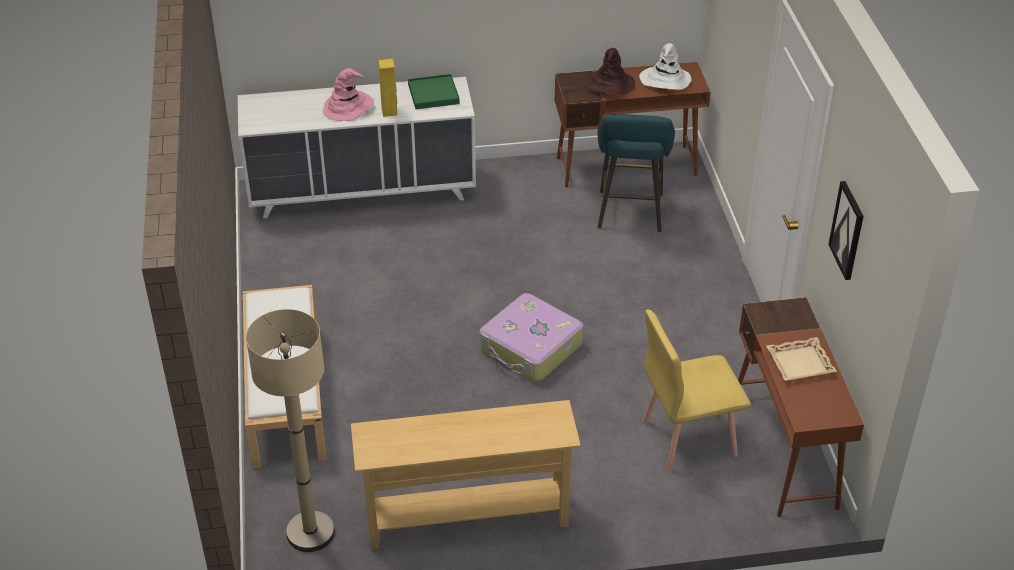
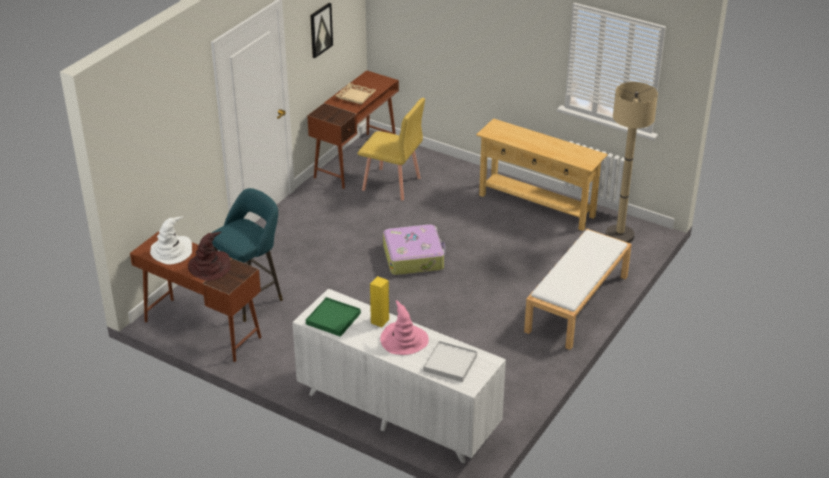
camera: 140 degrees left, 5 degrees down
(285, 109) = (450, 363): none -> white tray

